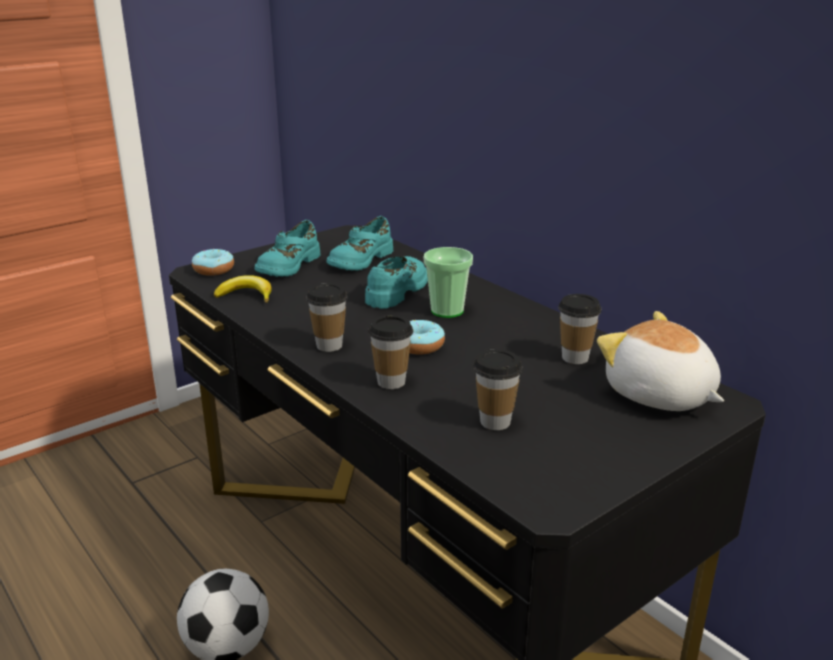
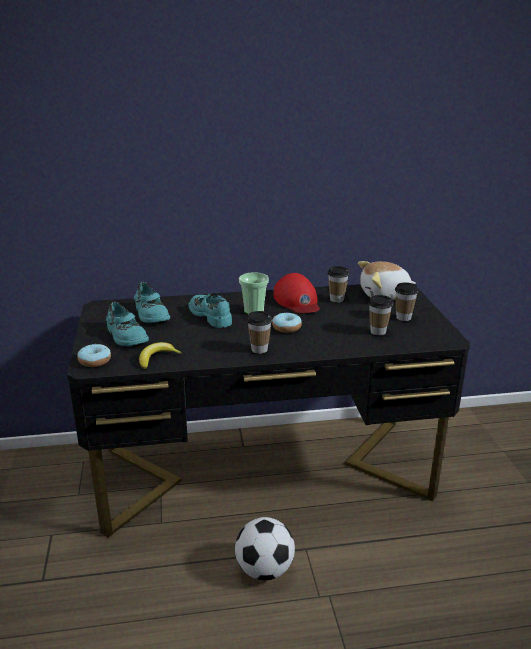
camera: 60 degrees left, 0 degrees up
(391, 382) = (318, 344): cup -> cup (403, 317)
(523, 330) = (297, 301): none -> red cap

